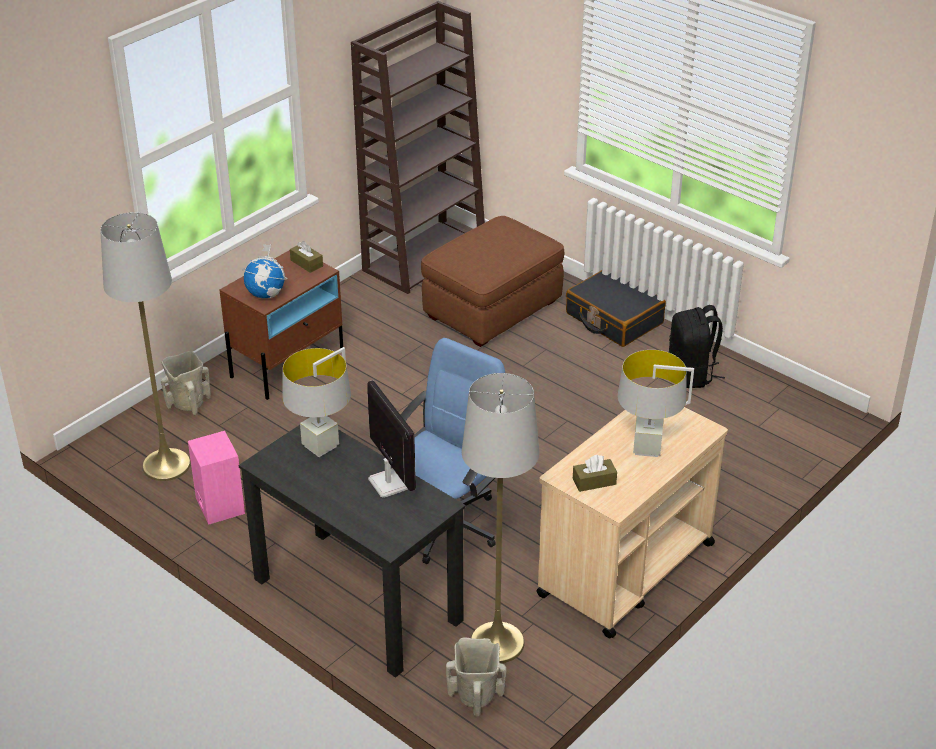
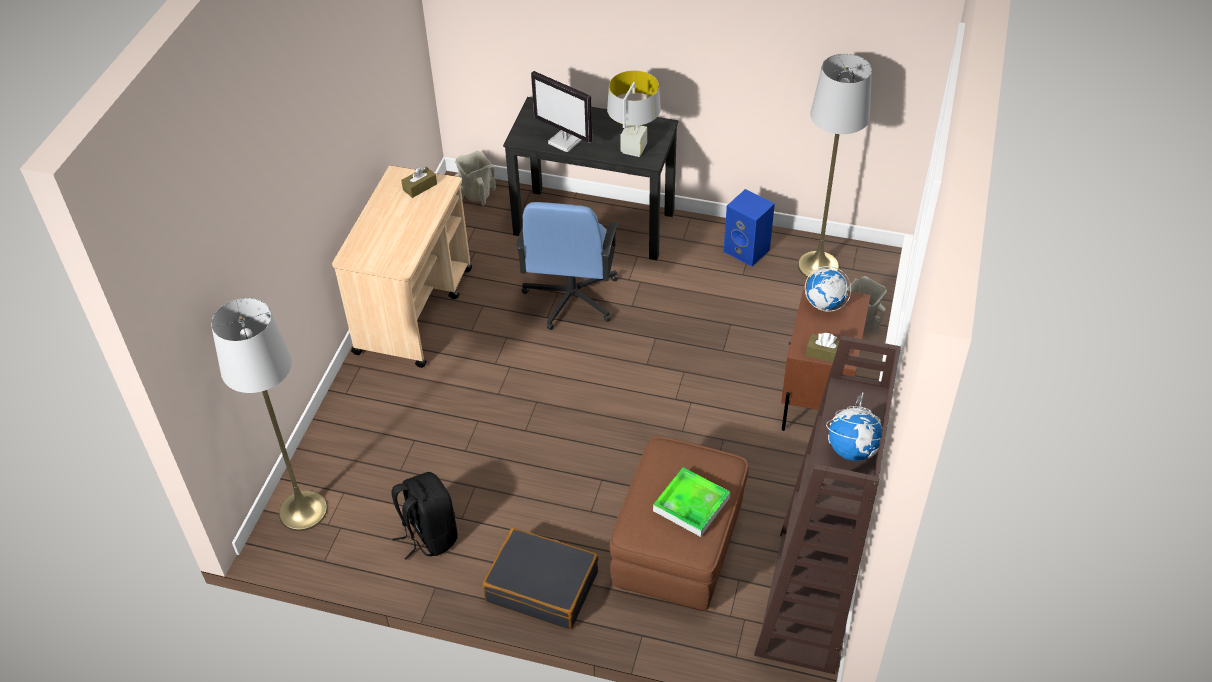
camera: 155 degrees right, 10 degrees up
(218, 505) = (748, 250): pink speaker -> blue speaker
(415, 64) = (852, 449): none -> globe
(489, 241) = (691, 504): none -> tray
(497, 642) = (481, 229): grey floor lamp -> grey floor lamp (303, 511)
(647, 448) = (390, 225): grey table lamp -> none

